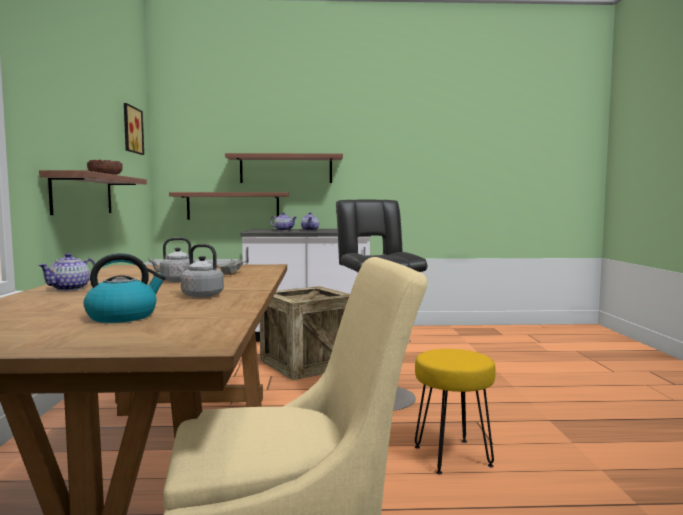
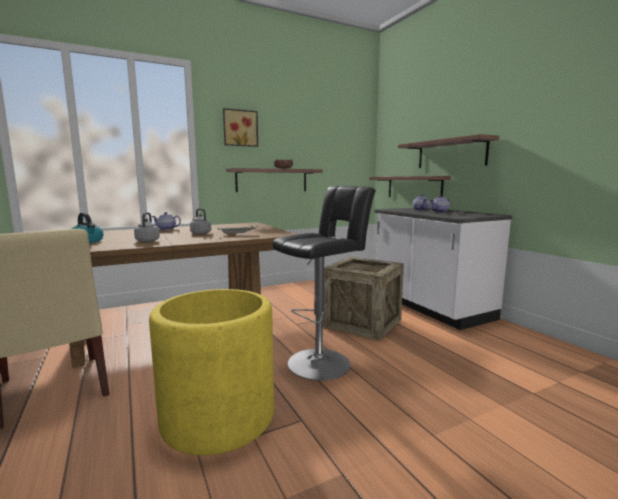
camera: 65 degrees right, 5 degrees up
(131, 130) = (341, 135): picture -> picture (240, 128)
(452, 455) = (218, 417): yellow stool -> yellow planter

